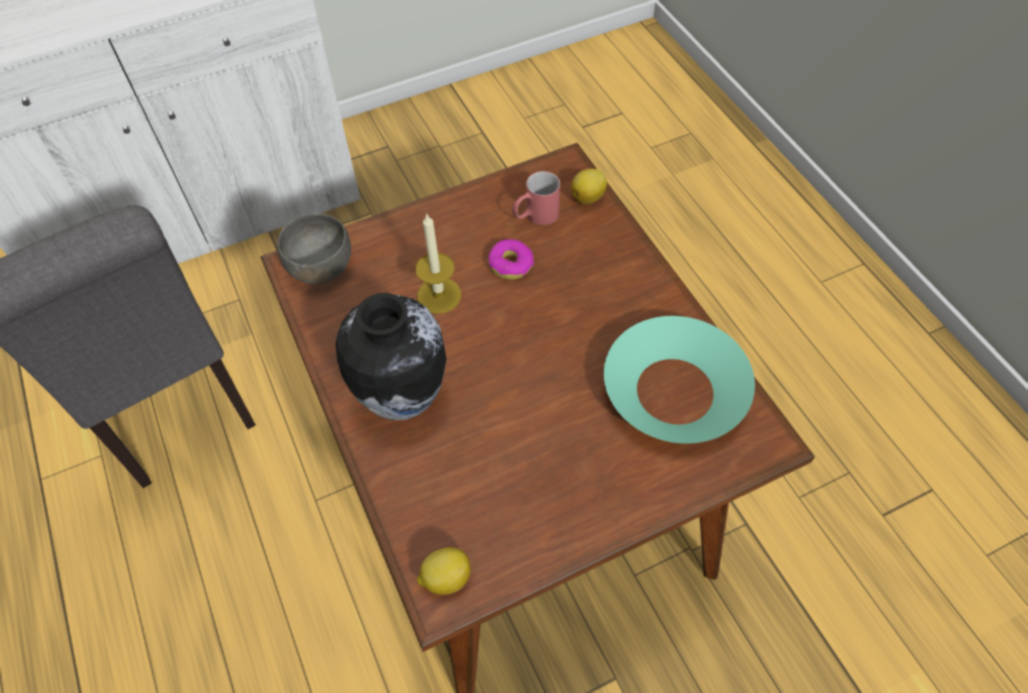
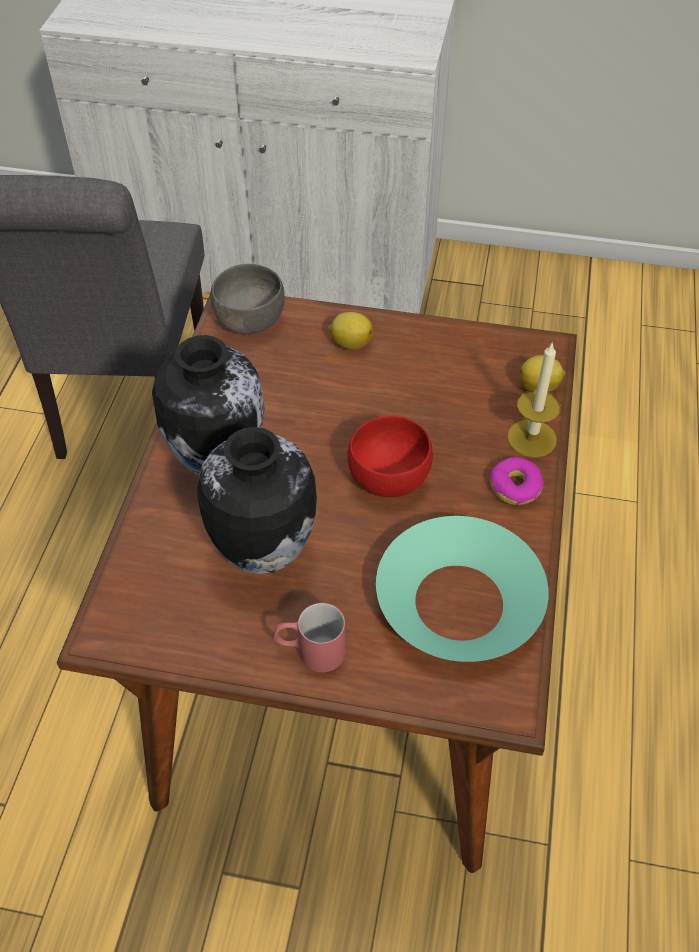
camera: 35 degrees right, 5 degrees down
(439, 295) = (324, 397): candle -> candle (531, 438)
(445, 578) = (121, 621): lemon -> lemon (350, 343)
(504, 448) = (262, 552): none -> vase
(511, 264) = (410, 406): donut -> donut (515, 487)
(535, 216) = (471, 377): red mug -> red mug (310, 651)
(543, 330) = (388, 477): none -> red bowl

